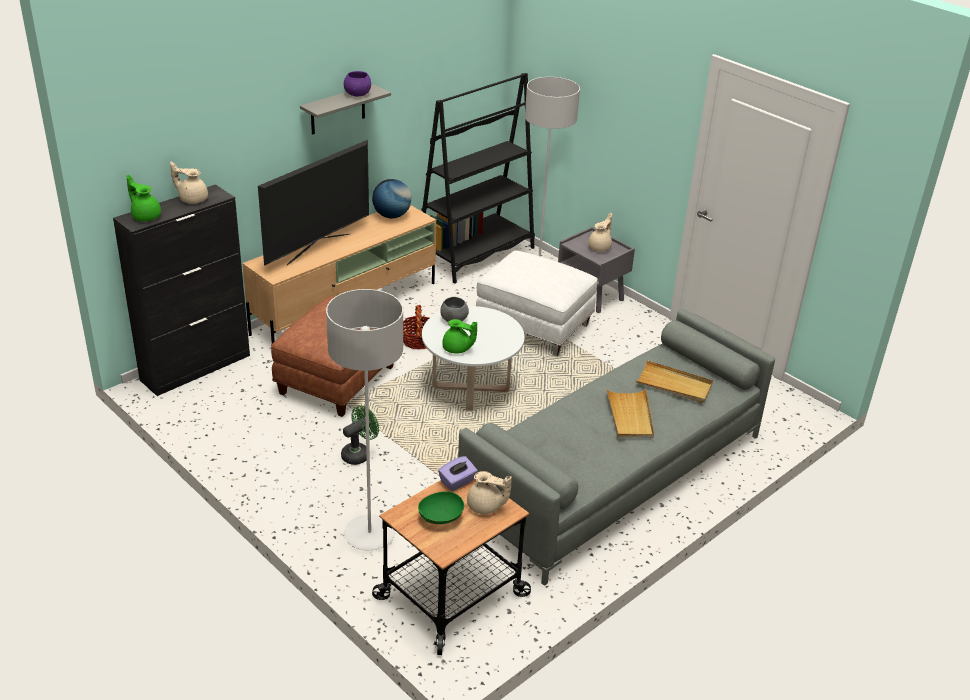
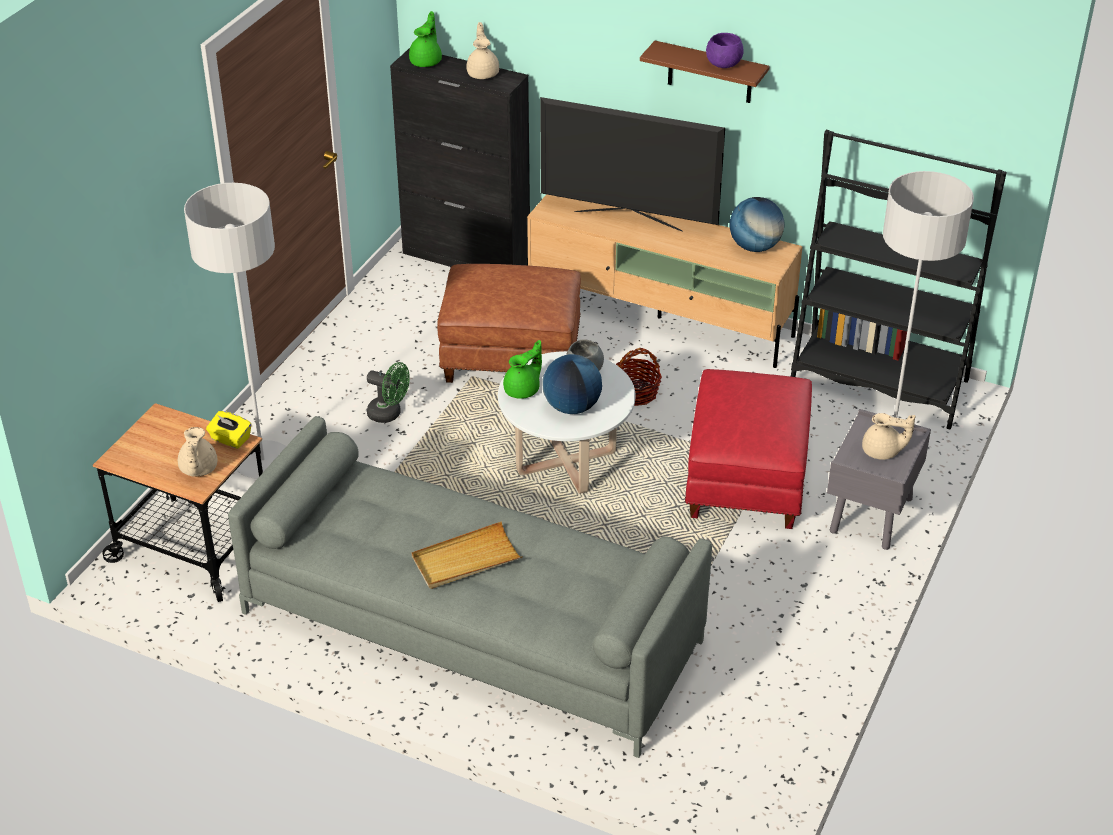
camera: 70 degrees right, 5 degrees up
(337, 110) = (710, 73): grey shelf -> brown shelf
(440, 519) = (165, 444): green bowl -> none
(457, 349) = (523, 390): green teapot -> green teapot turned 135 degrees counterclockwise
(457, 482) = (230, 439): purple tissue box -> yellow tissue box
(490, 335) = (572, 407): none -> globe
(535, 326) = (747, 480): white ottoman -> red ottoman
(674, 385) = (562, 587): beige tray -> none

